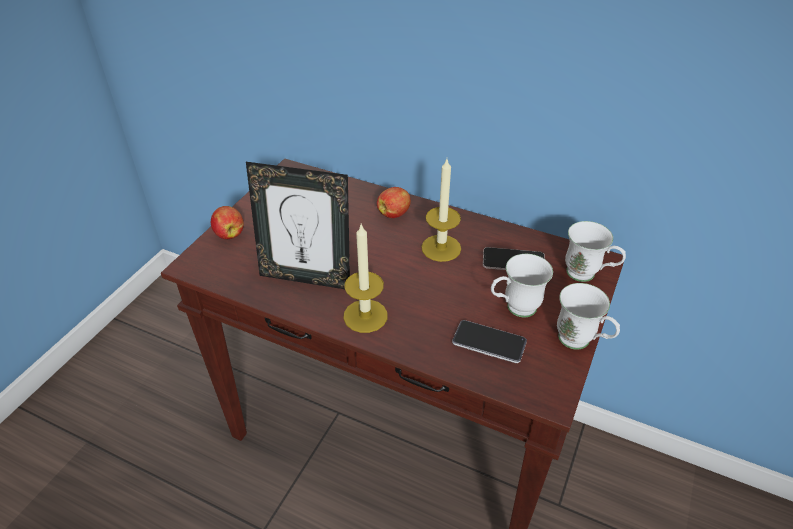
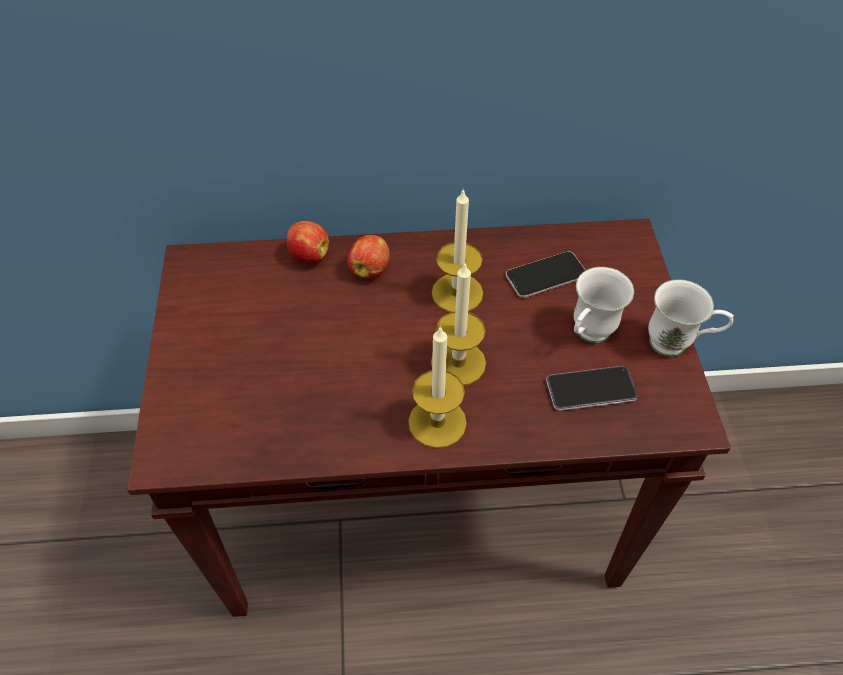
camera: 30 degrees left, 10 degrees up
(229, 234) = (179, 390): apple -> apple (309, 255)
(306, 277) = (329, 404): picture frame -> none
(408, 288) = (458, 363): none -> candle
(587, 275) = (631, 260): white mug -> none

